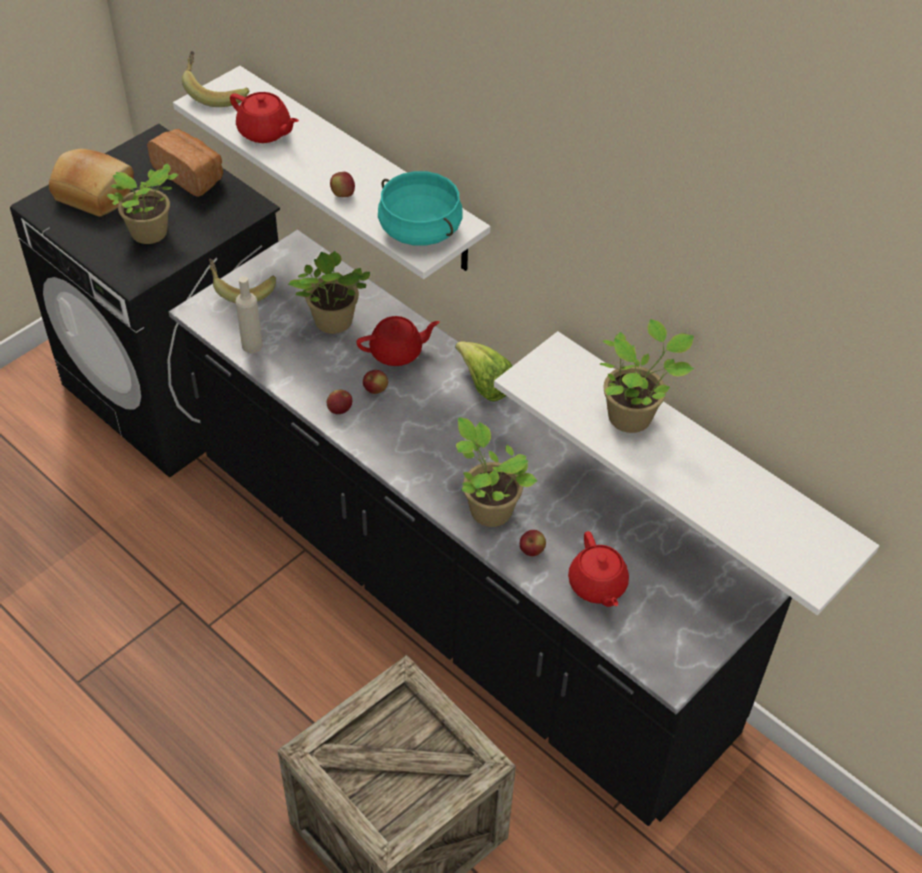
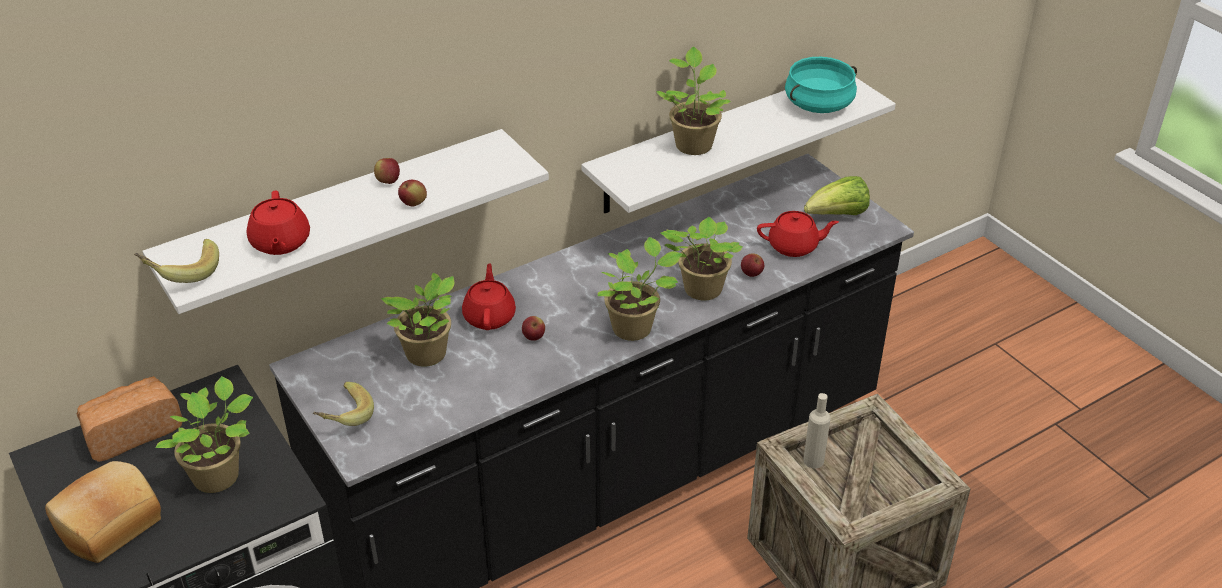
camera: 75 degrees left, 10 degrees down
(252, 345) = (434, 417): beige bottle -> beige bottle (813, 460)
(265, 132) = (280, 243): red teapot -> red teapot turned 120 degrees clockwise
(340, 410) = (551, 364): apple -> apple (388, 181)
(411, 464) = (635, 328): none -> potted plant
(419, 229) = (489, 166): turquoise cooking pot -> turquoise cooking pot (819, 104)
(485, 385) = (554, 269): lettuce -> lettuce (837, 215)

